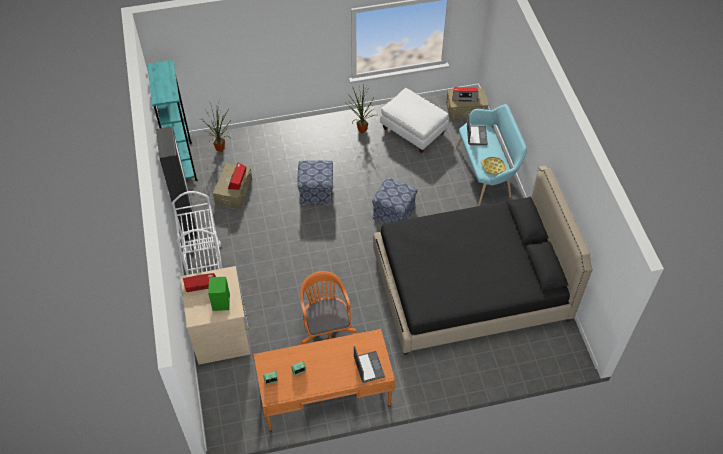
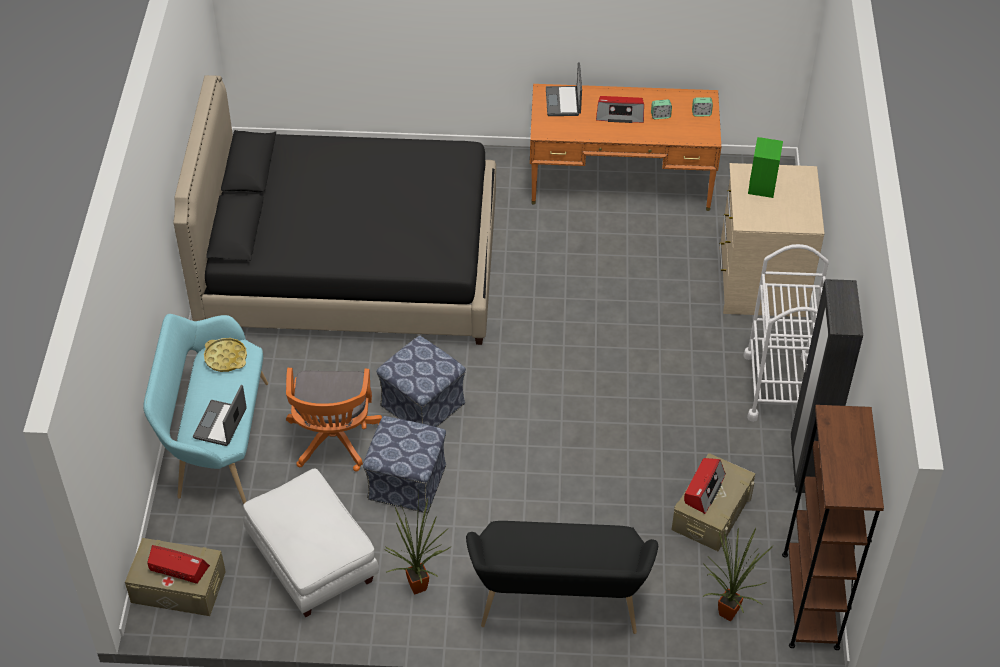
camera: 165 degrees left, 5 degrees down
(183, 162) = (810, 600): turquoise bookcase -> brown bookcase
(200, 285) = (792, 214): radio -> radio (620, 114)
(297, 136) = (558, 605): none -> black bench
(316, 192) = (551, 475): ottoman -> ottoman (406, 482)
(326, 329) = (596, 255): orange office chair -> orange office chair (333, 441)

